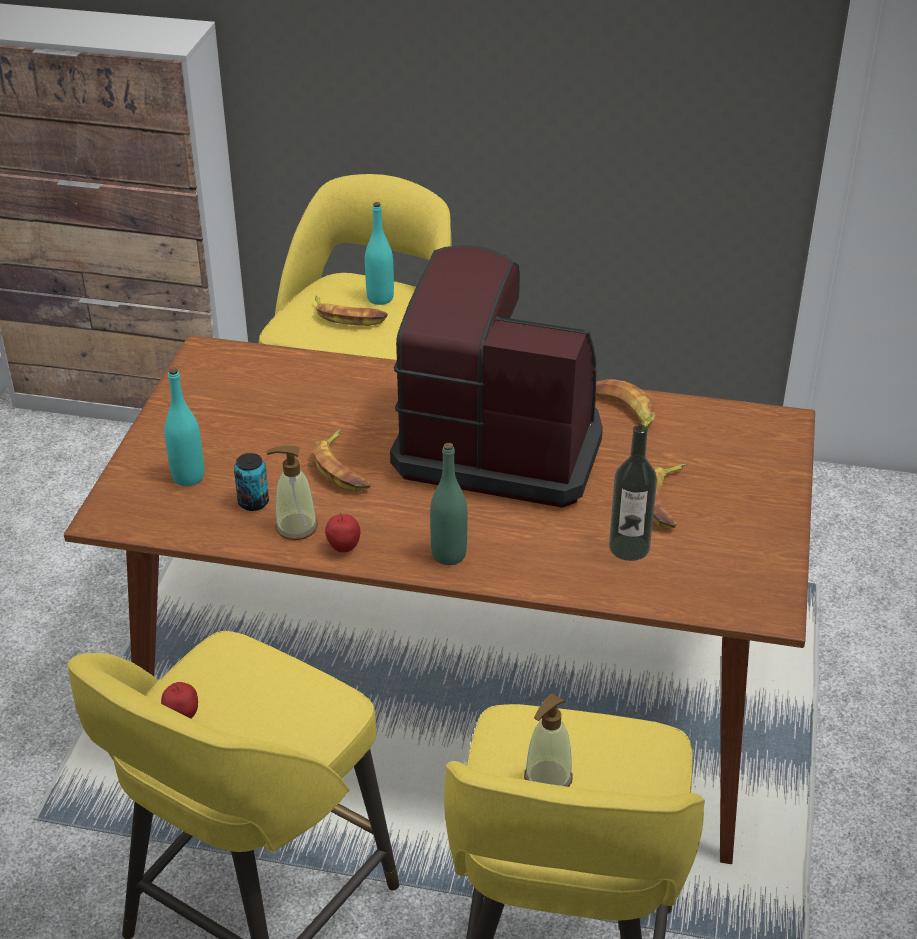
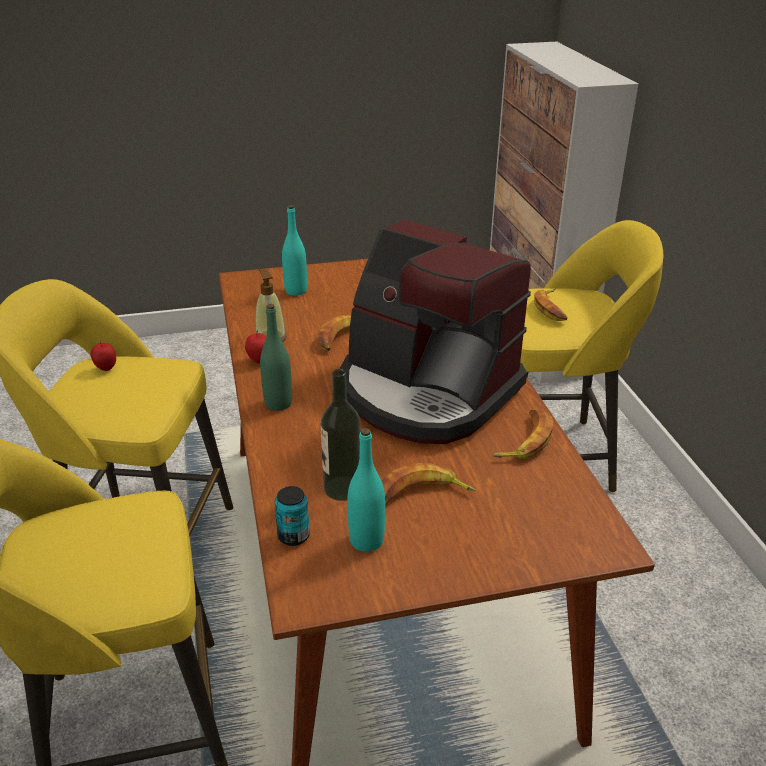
camera: 65 degrees right, 5 degrees down
(253, 502) = (286, 317): can -> can (293, 536)
(380, 298) = (588, 313): turquoise bottle -> turquoise bottle (366, 541)
(499, 445) = (426, 392): coffee machine -> coffee machine turned 135 degrees clockwise
(547, 778) = (91, 534): soap dispenser -> none

